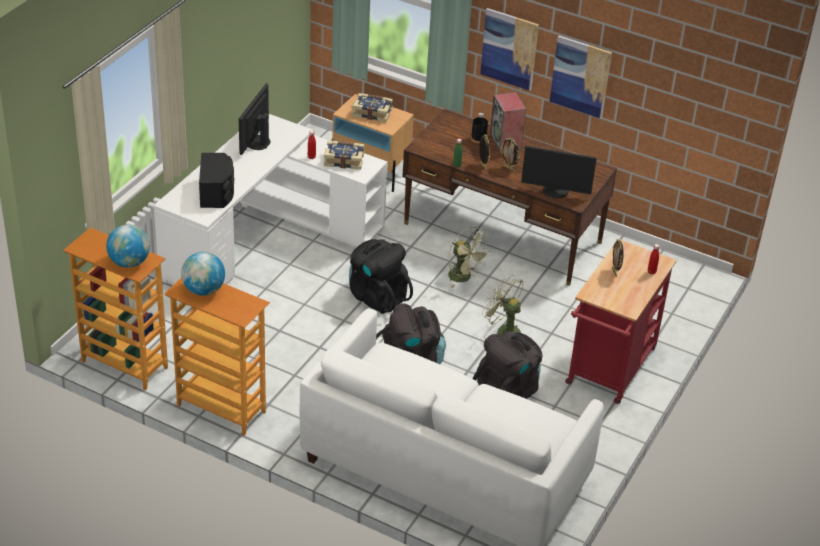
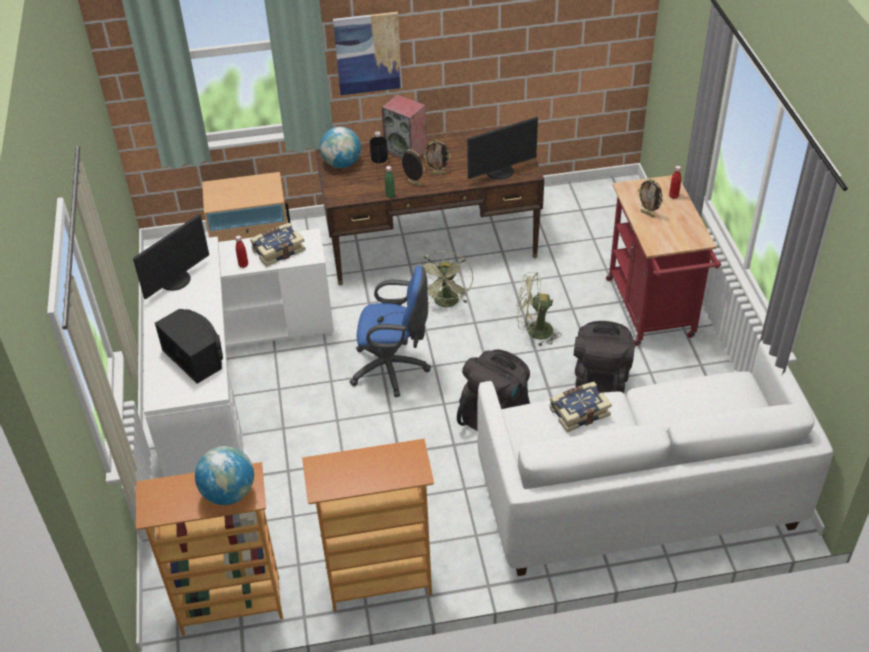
camera: 35 degrees left, 5 degrees up
(204, 290) = (344, 470): globe -> globe (342, 164)
(257, 142) = (176, 281): monitor -> monitor turned 120 degrees counterclockwise
(372, 112) = (240, 190): book -> book (578, 411)
(377, 296) = (393, 369): black backpack -> blue office chair
(464, 277) = (446, 303): green fan -> green fan turned 90 degrees clockwise
(580, 76) = (455, 48): picture -> none

